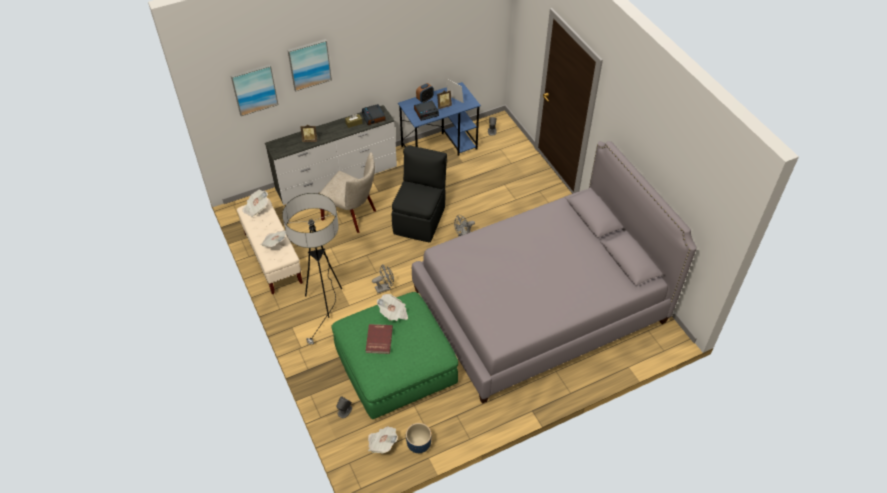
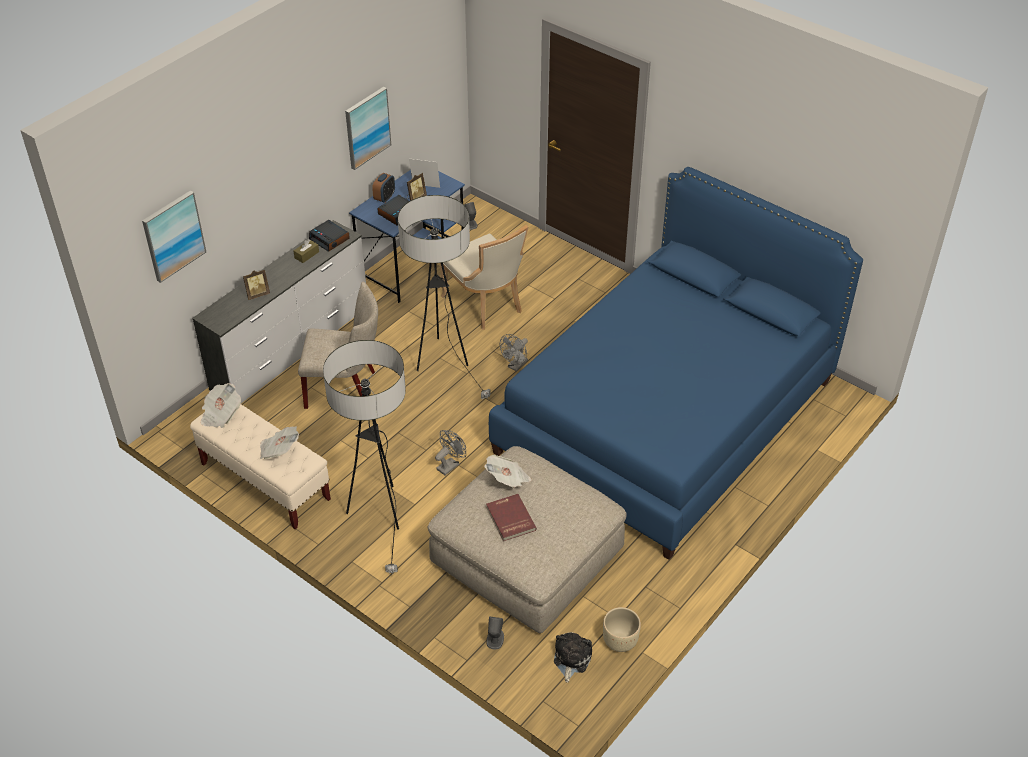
camera: 25 degrees left, 5 degrees down
(309, 64) = (239, 179): picture -> picture (367, 127)
(382, 443) = (571, 659): newspaper -> plush toy
(395, 365) = (527, 556): green ottoman -> beige ottoman
(418, 444) = (619, 641): blue planter -> beige planter
(420, 219) = (443, 363): black chair -> floor lamp
(469, 189) = (485, 305): none -> beige chair
(540, 305) = (666, 416): grey bed -> blue bed

